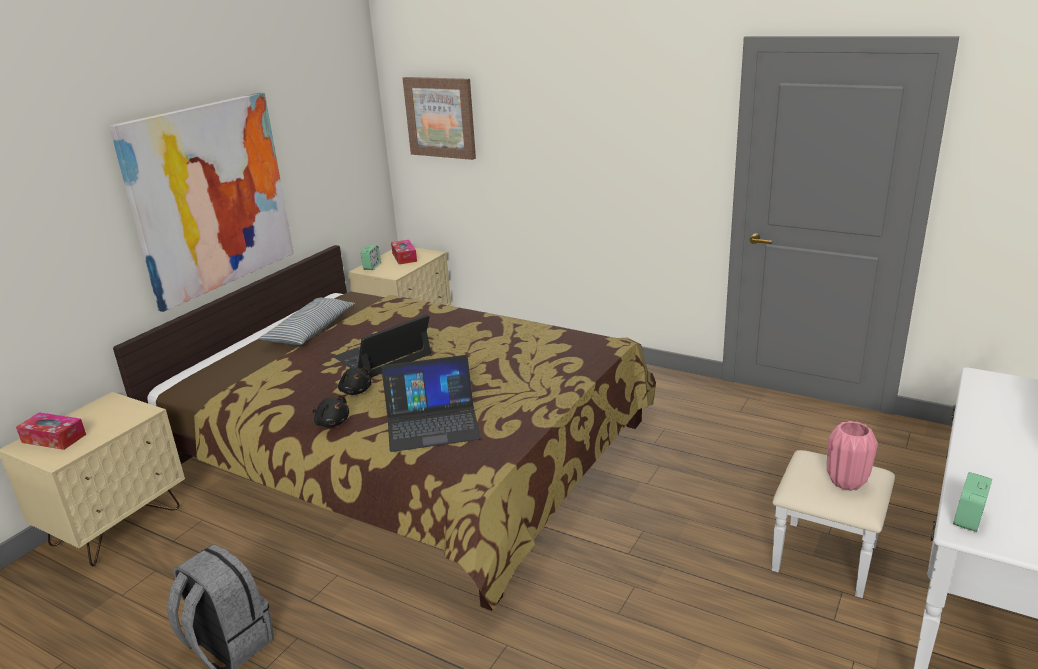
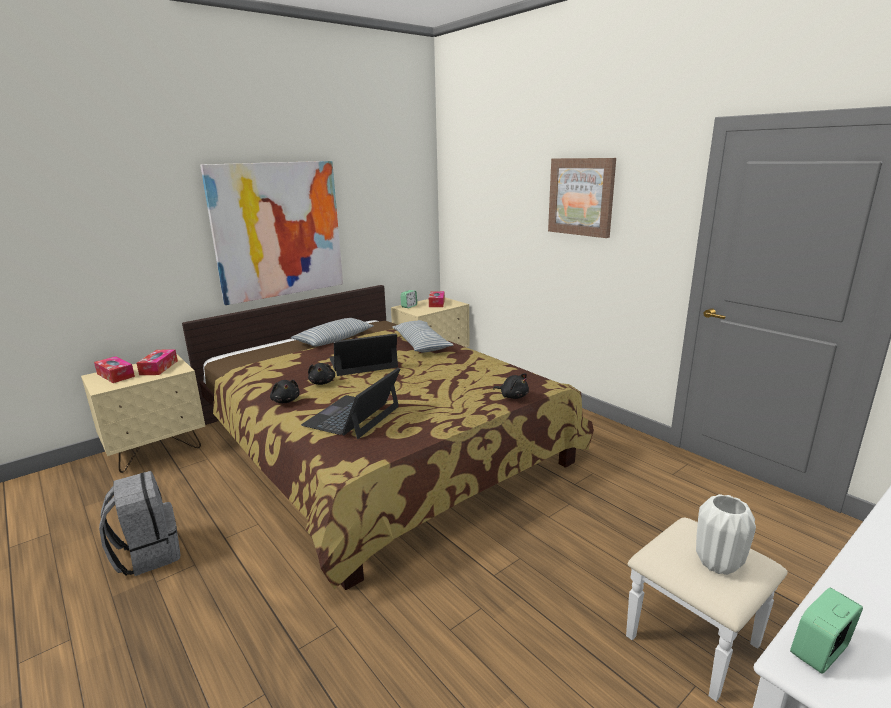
camera: 20 degrees right, 5 degrees down
(108, 415) = (159, 368): none -> tissue box
(432, 318) = (421, 344): none -> pillow
(432, 423) = (353, 416): laptop -> laptop turned 105 degrees clockwise
(440, 117) = (473, 196): picture -> picture (581, 197)
(586, 364) = (513, 396): none -> black plush toy
(847, 483) = (718, 564): pink vase -> white vase

